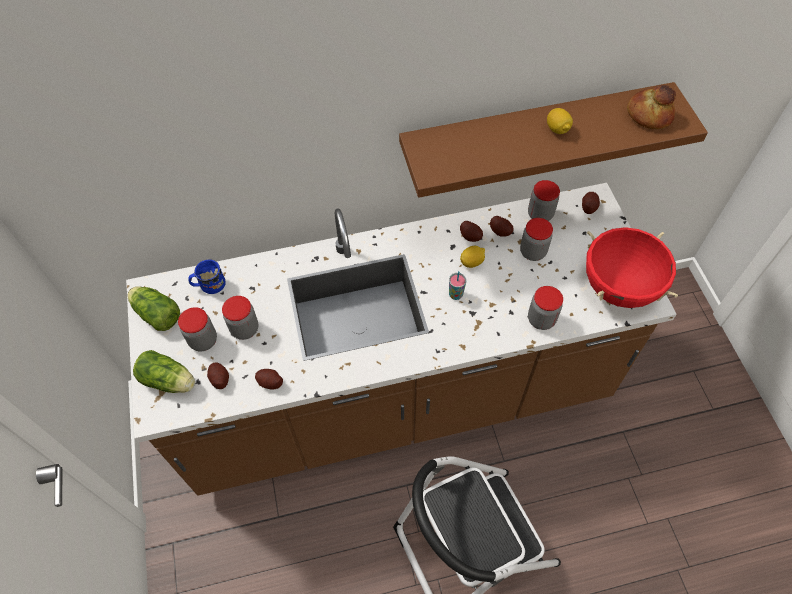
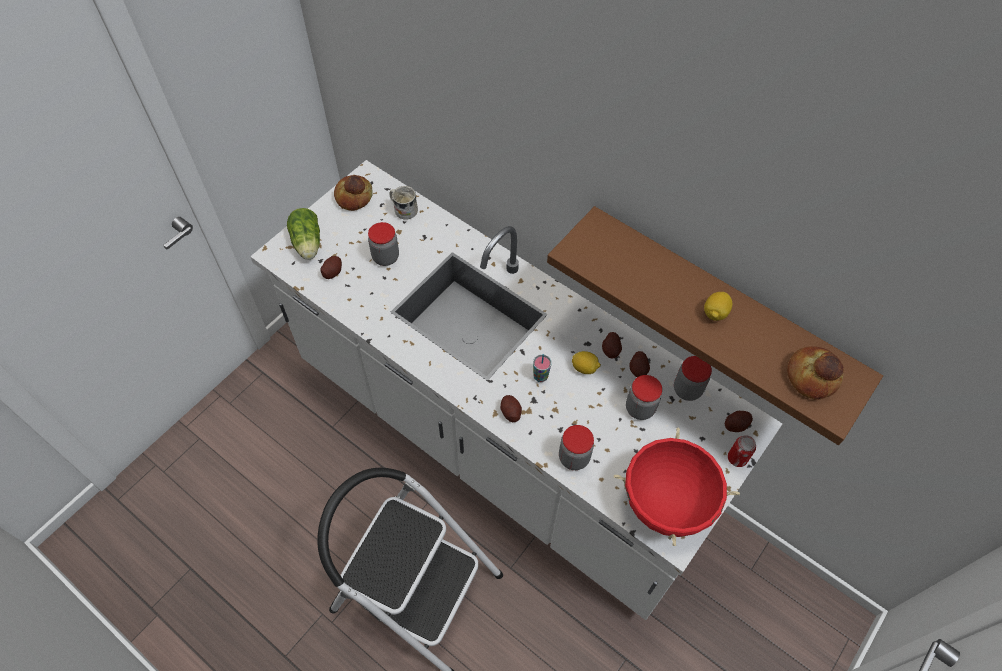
camera: 50 degrees right, 0 degrees up
(156, 313) = (353, 196): lettuce -> bread
(203, 340) = (355, 239): jar -> none
(209, 285) = (403, 209): blue mug -> white mug
(270, 382) = (354, 304): potato -> potato (510, 412)
(398, 398) = (498, 442): brown counter -> white counter
(614, 224) = (737, 458): none -> can

